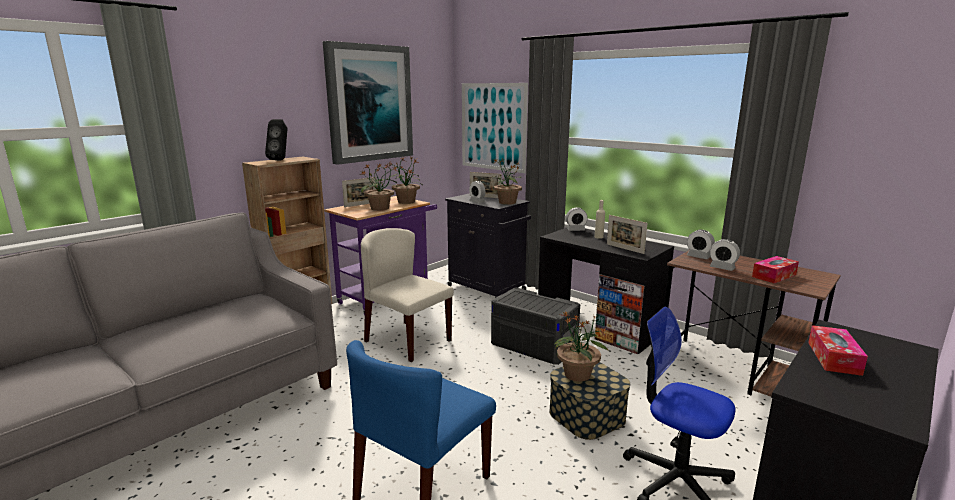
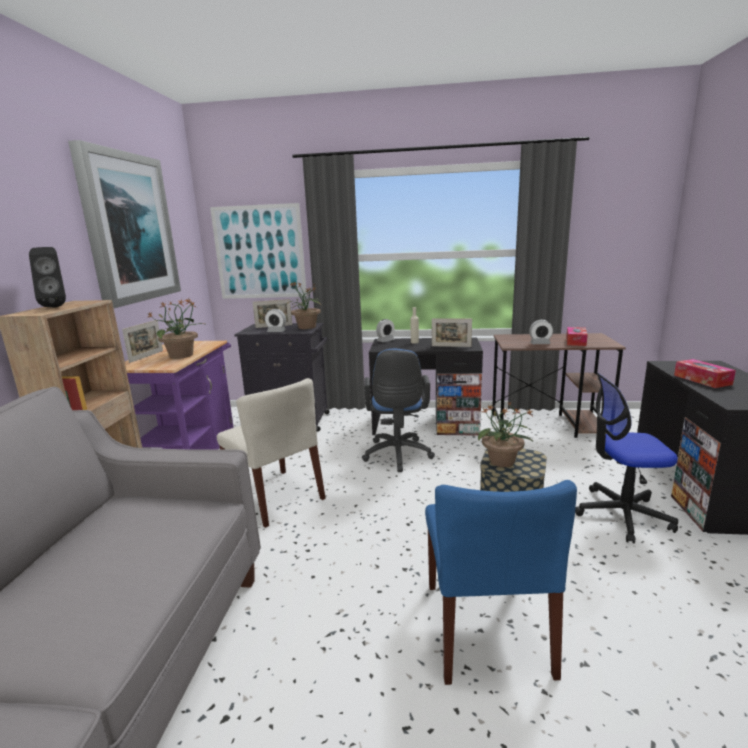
camera: 35 degrees left, 0 degrees up
(406, 201) = (197, 344): potted plant -> none
(407, 340) = (276, 496): beige chair -> beige chair turned 135 degrees counterclockwise
(533, 345) = (397, 456): grey storage box -> blue office chair
(698, 256) = (511, 340): alarm clock -> none

